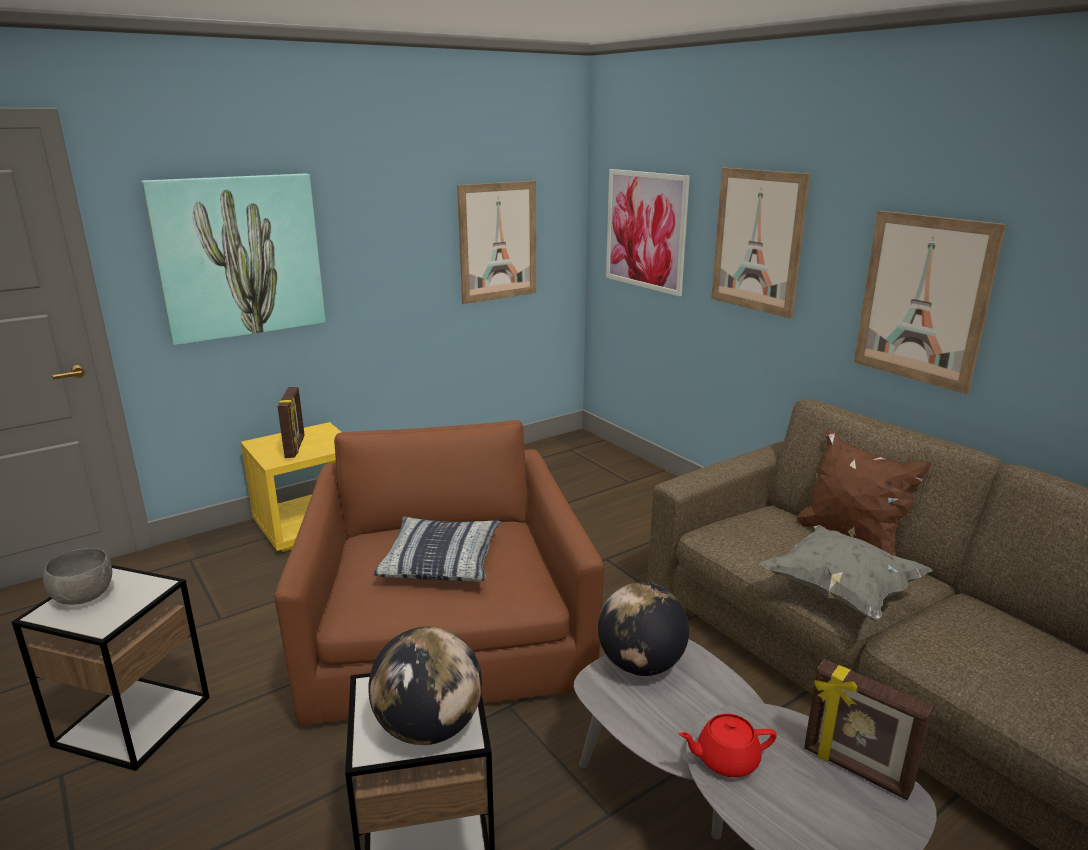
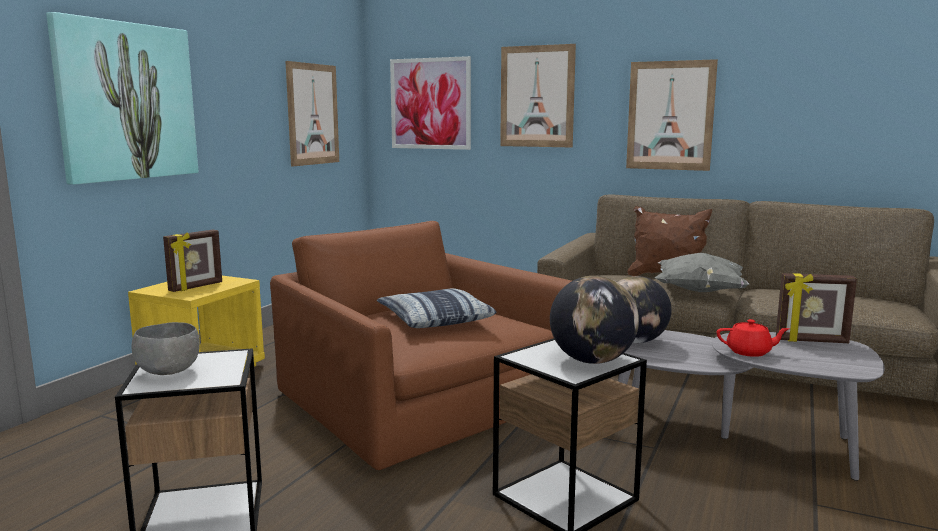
camera: 30 degrees left, 10 degrees down
(295, 447) = (196, 287): picture frame -> picture frame turned 75 degrees clockwise
(726, 760) = (749, 352): red teapot -> red teapot turned 135 degrees counterclockwise

